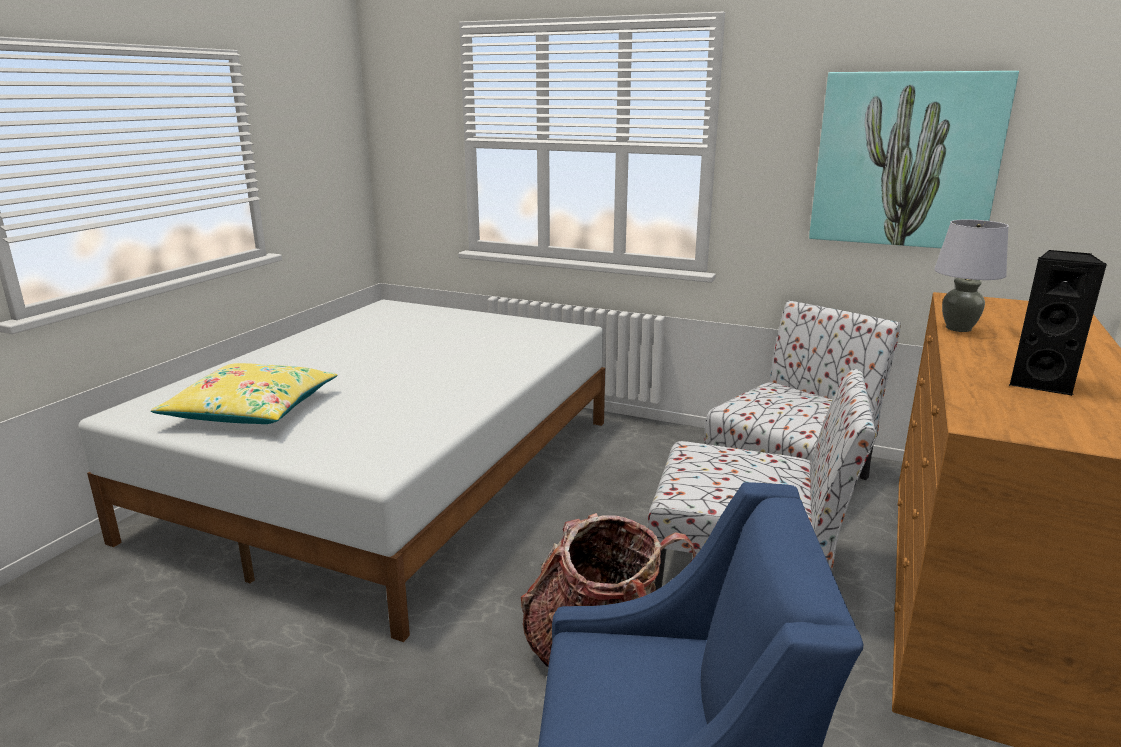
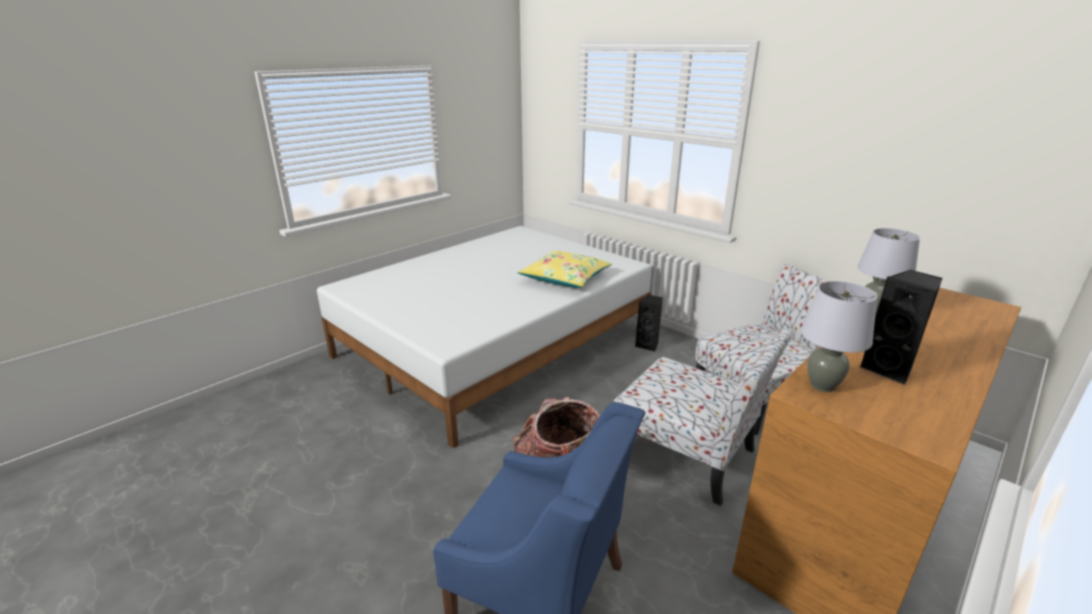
camera: 20 degrees right, 5 degrees up
(252, 410) = (404, 295): yellow pillow -> yellow pillow (565, 278)
(615, 441) = (648, 345): none -> black speaker
(905, 160) = (889, 167): picture -> none
(992, 411) = (822, 385): none -> grey table lamp

